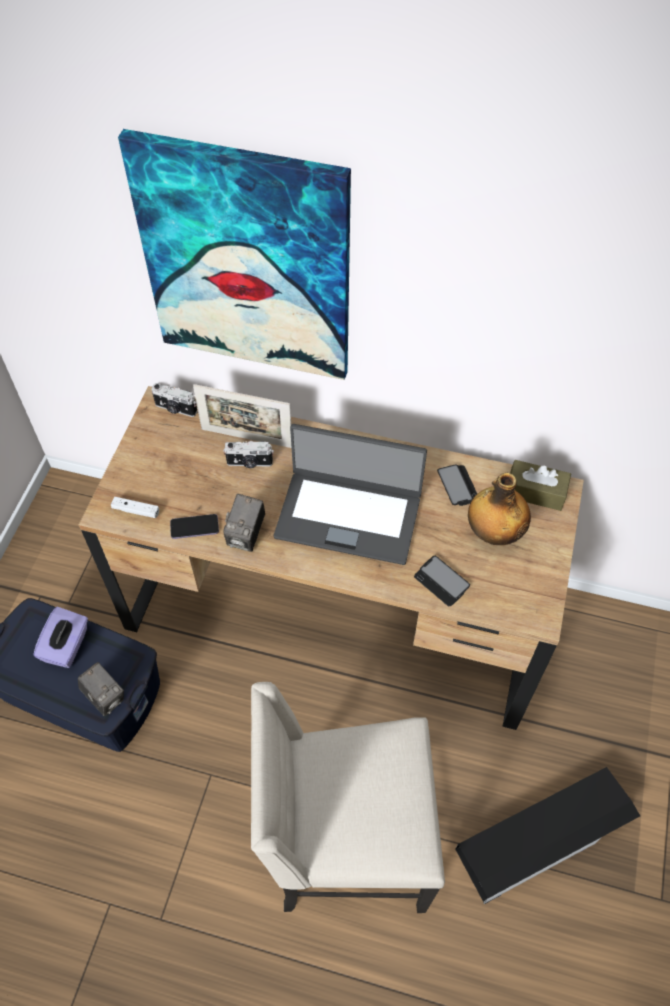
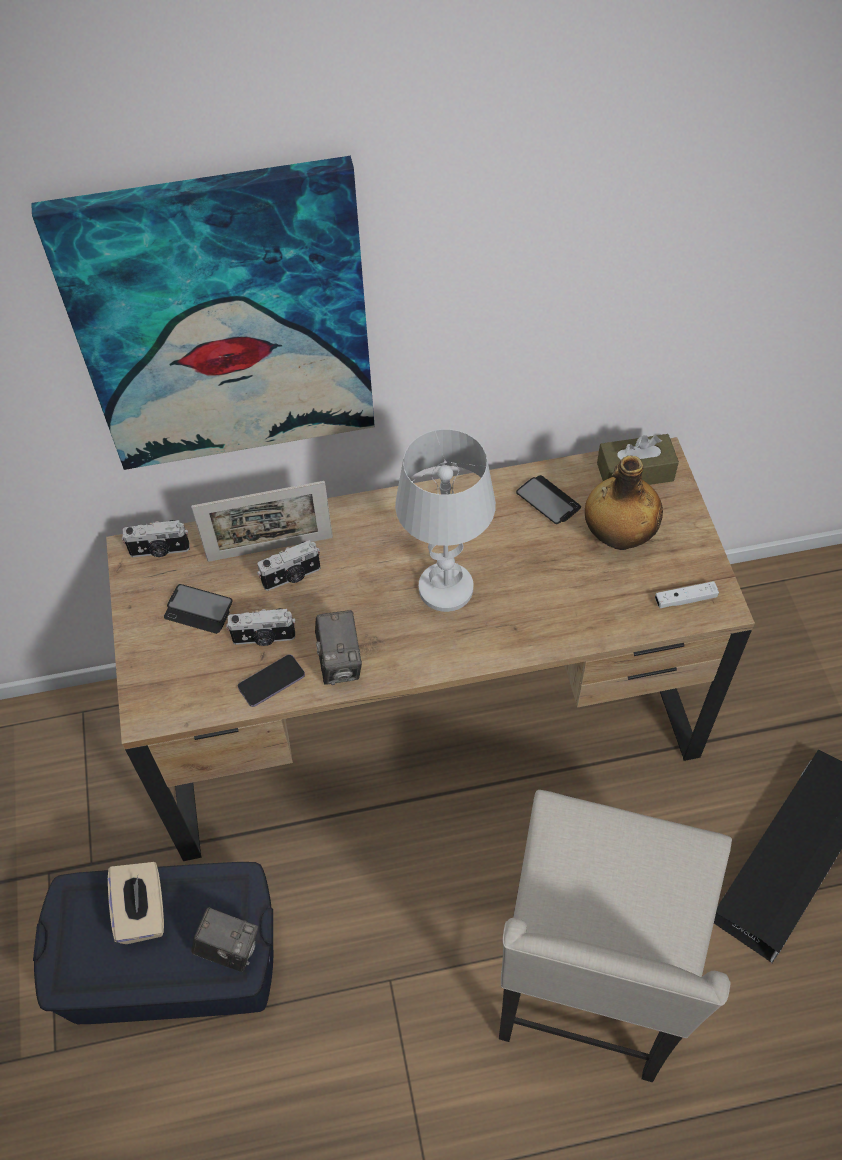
camera: 25 degrees left, 0 degrees up
(67, 646) = (143, 911): purple tissue box -> beige tissue box
(136, 510) = (185, 694): white game controller -> white game controller (685, 599)
(207, 496) = (264, 638): none -> camera
(346, 845) = (591, 979): beige chair -> beige chair turned 45 degrees counterclockwise
(348, 516) = (446, 588): laptop -> white table lamp
(441, 581) = (594, 615): phone -> phone (198, 610)

